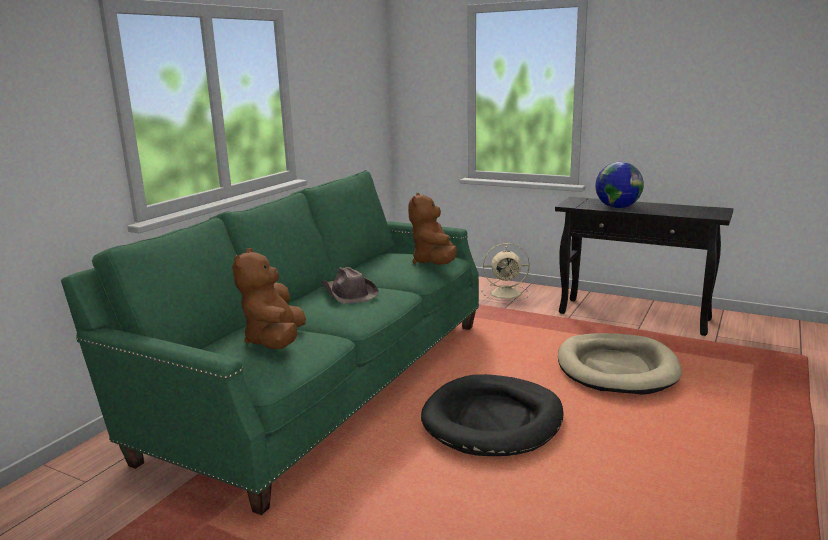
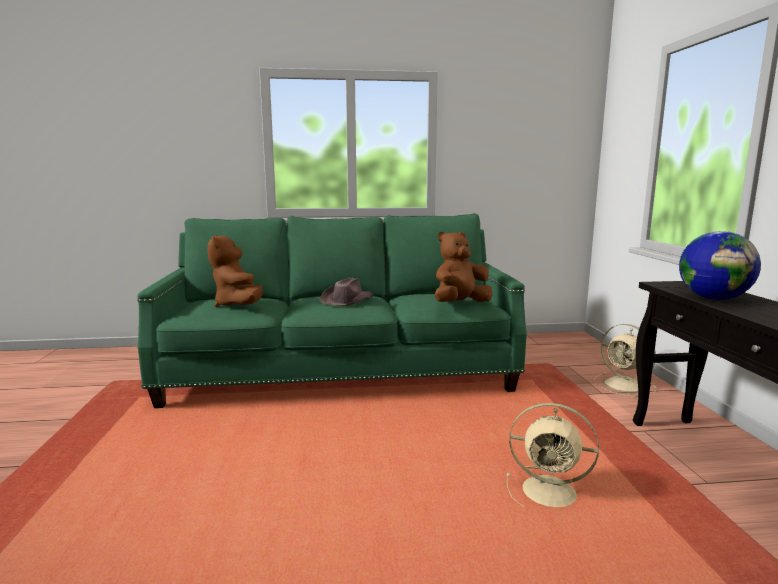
camera: 55 degrees right, 5 degrees down
(275, 341) = (238, 305): brown plush toy -> brown plush toy turned 75 degrees counterclockwise
(493, 420) = (348, 450): black dog bed -> none
(616, 368) = (552, 492): beige dog bed -> beige fan

